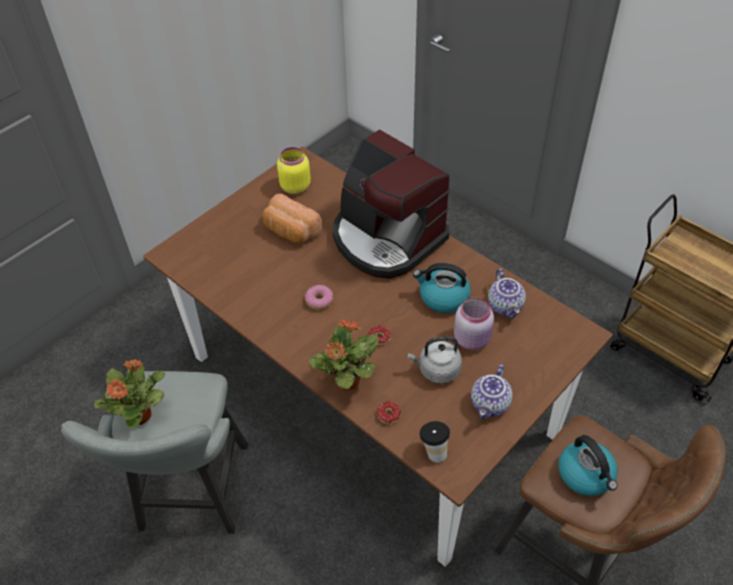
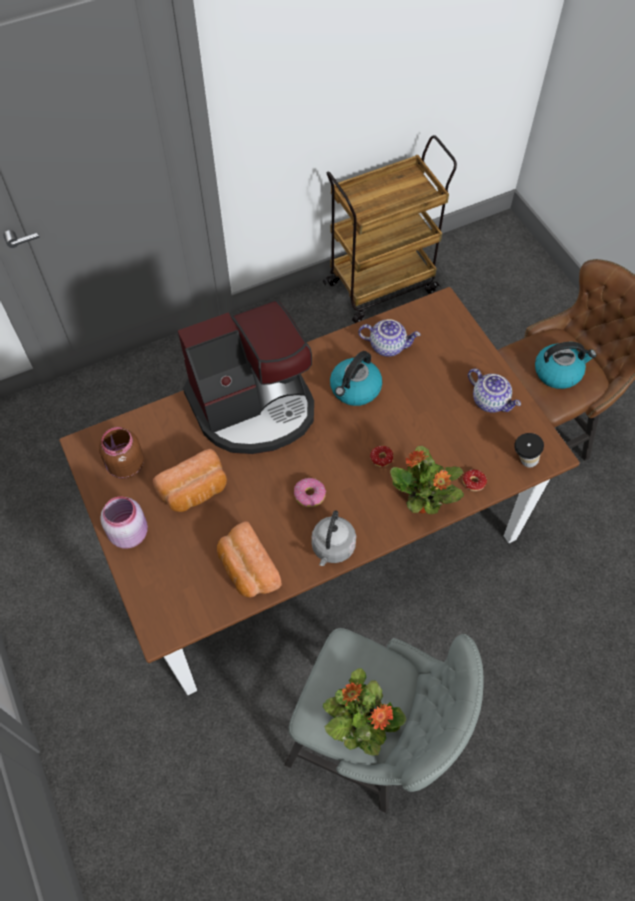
camera: 70 degrees left, 10 degrees up
(235, 284) = (247, 569): none -> bread
(294, 186) = (125, 466): yellow jar -> brown jar
(437, 370) = (438, 426): grey kettle -> grey kettle (332, 548)
(472, 339) = (414, 385): pink jar -> pink jar (129, 532)

